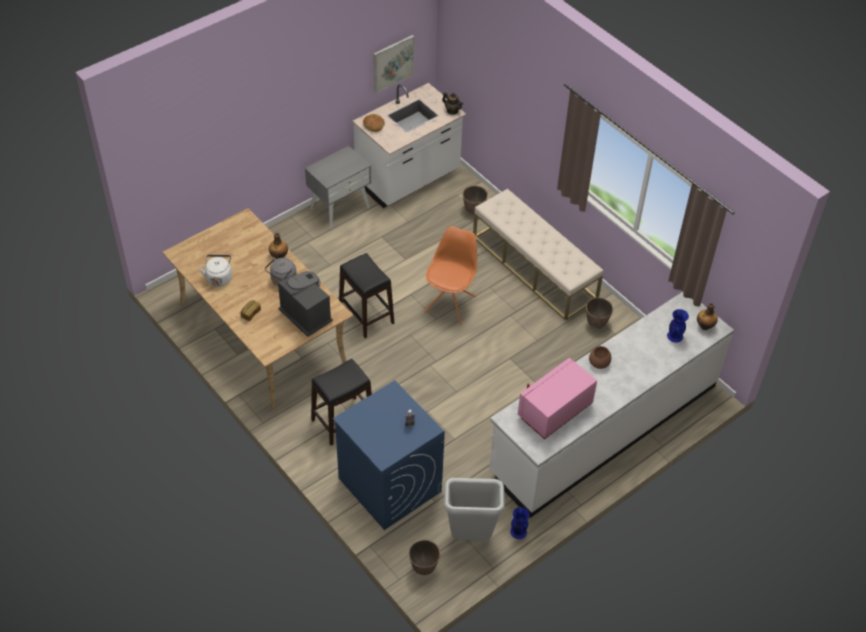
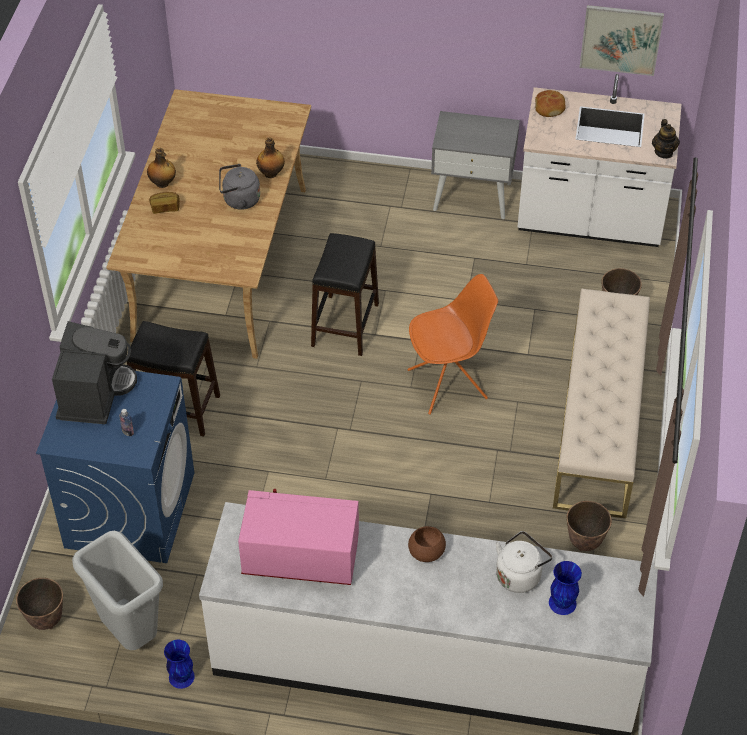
camera: 50 degrees right, 0 degrees up
(219, 277) = (187, 151): white kettle -> white kettle (519, 574)
(306, 315) = (213, 250): coffee machine -> coffee machine (94, 394)
(705, 326) = (618, 625): bottle -> bottle (163, 183)

